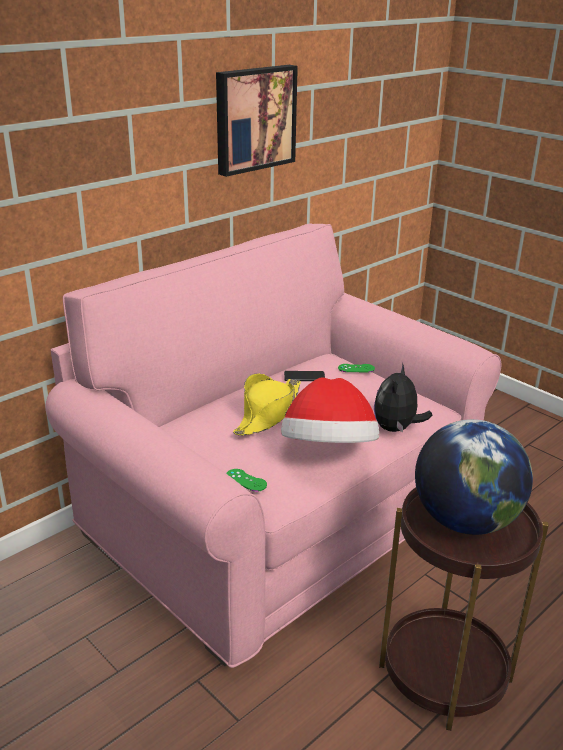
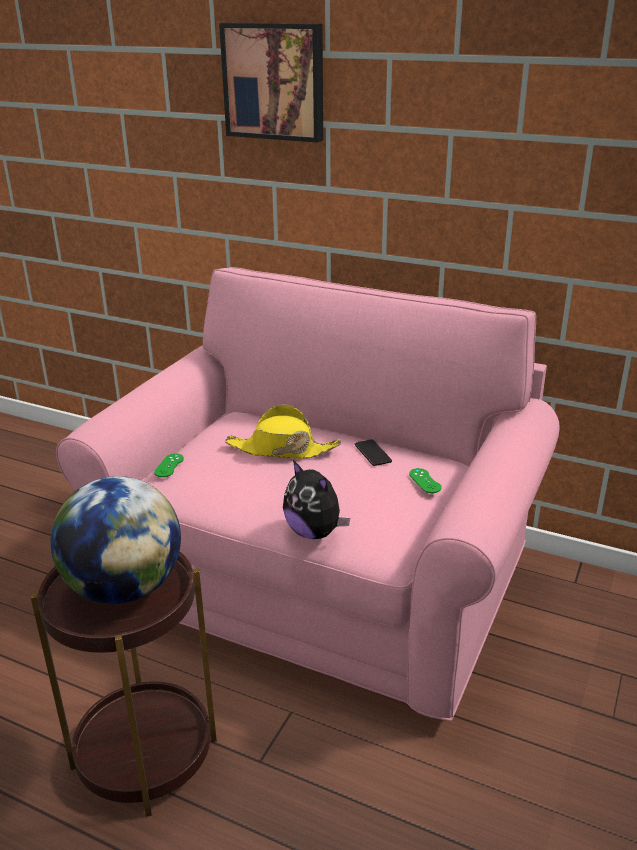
camera: 70 degrees right, 0 degrees up
(254, 119) = (479, 162): picture -> picture (275, 81)
(329, 451) = (233, 494): hat -> none
(396, 429) = (314, 532): plush toy -> plush toy turned 135 degrees counterclockwise

